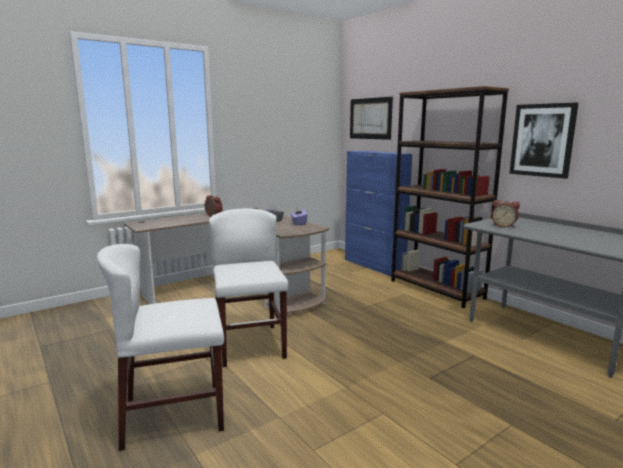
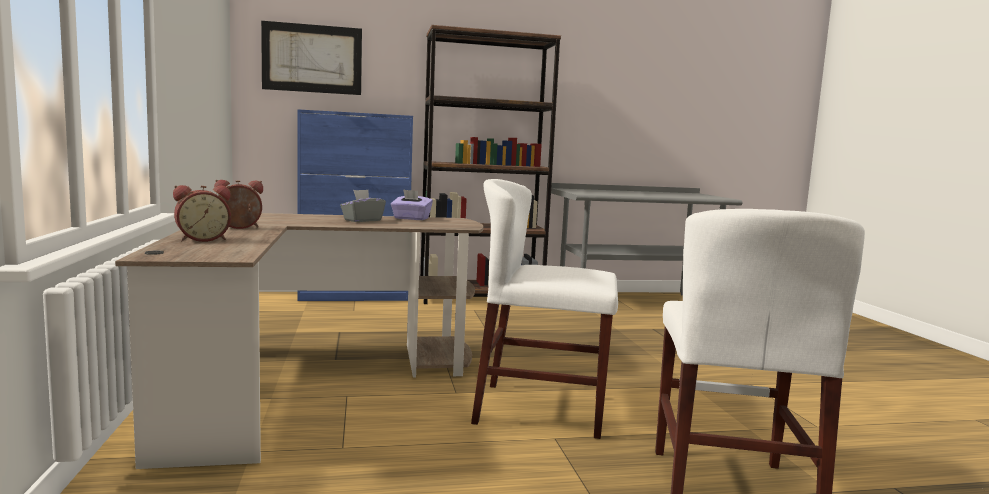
camera: 65 degrees left, 5 degrees down
(504, 226) = (600, 193): alarm clock -> alarm clock (202, 239)
(542, 140) = (583, 104): picture -> none

